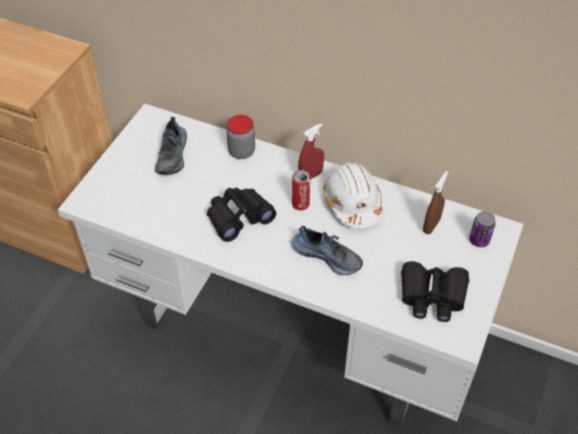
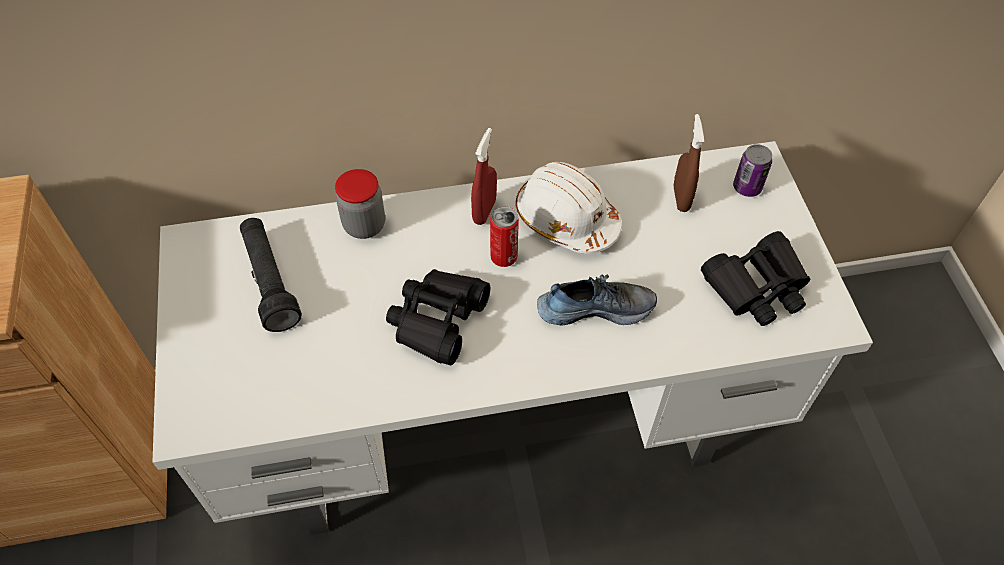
camera: 35 degrees left, 5 degrees up
(173, 155) = (270, 281): shoe -> black flashlight

